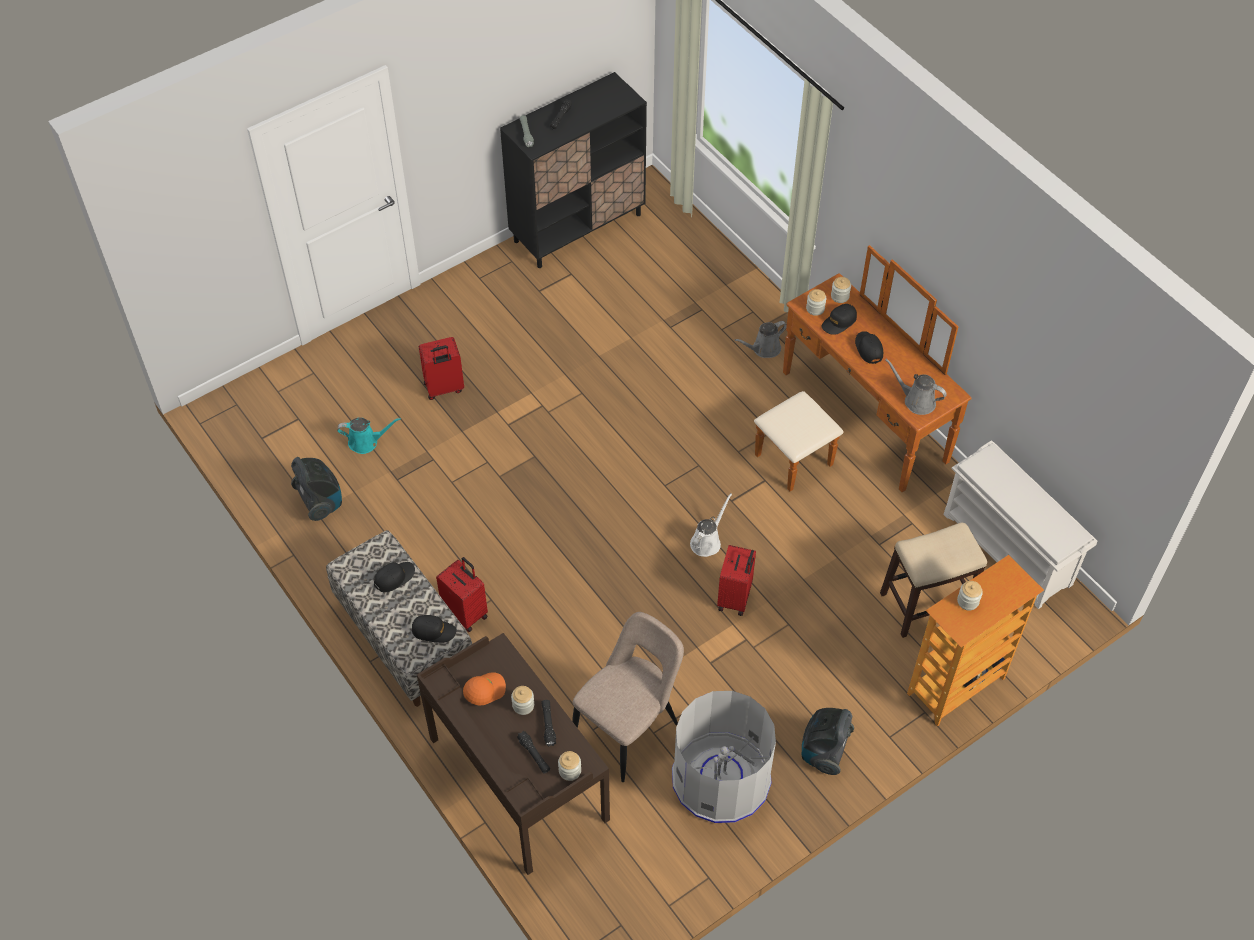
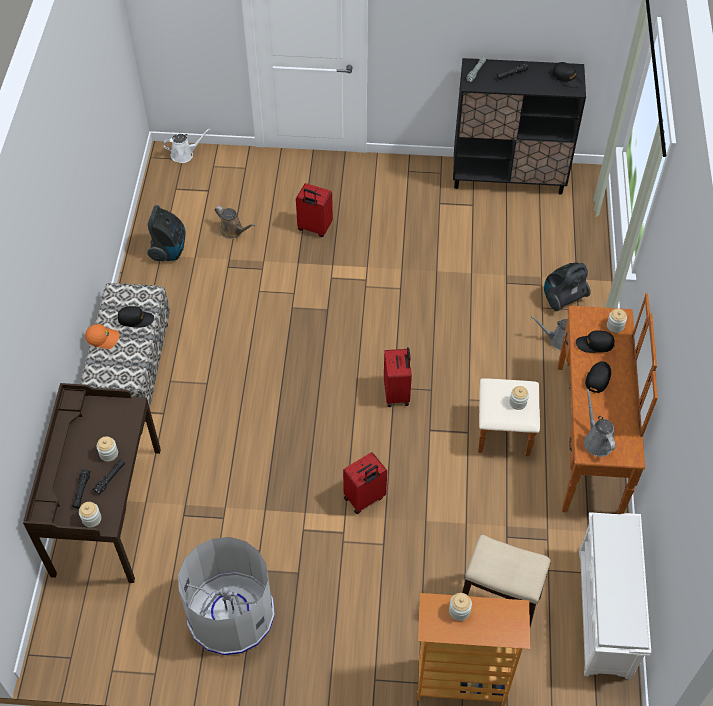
camera: 40 degrees right, 0 degrees up
(366, 442) = (233, 231): turquoise watering can -> brown watering can
(434, 631) = (124, 370): black cap -> black cap (566, 78)
(466, 612) = (184, 380): red suitcase -> red suitcase (397, 393)
(484, 690) = (96, 425): orange cap -> orange cap (103, 338)
(629, 729) = (206, 533): beige chair -> none
(707, 541) = (384, 446): white watering can -> white watering can (184, 154)
(815, 309) = (586, 323): jar -> jar (518, 402)
(824, 751) = (318, 652): vacuum cleaner -> vacuum cleaner (562, 298)

